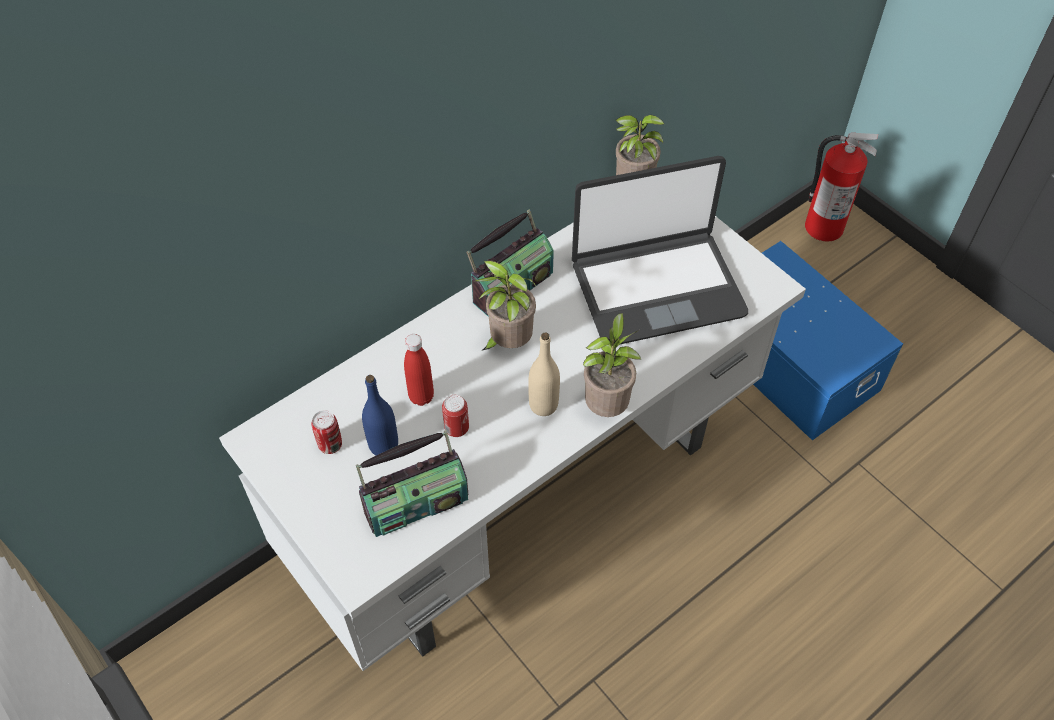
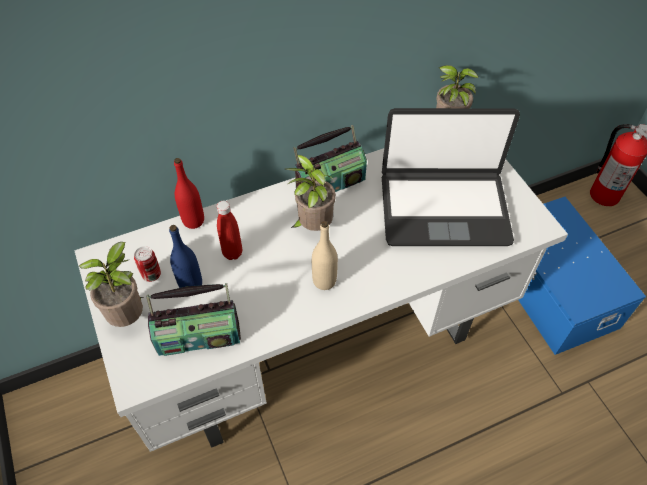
camera: 15 degrees right, 0 degrees up
(358, 368) = (193, 221): none -> red bottle
(456, 428) = (250, 284): can -> none
(607, 406) = (375, 293): potted plant -> potted plant (130, 316)

